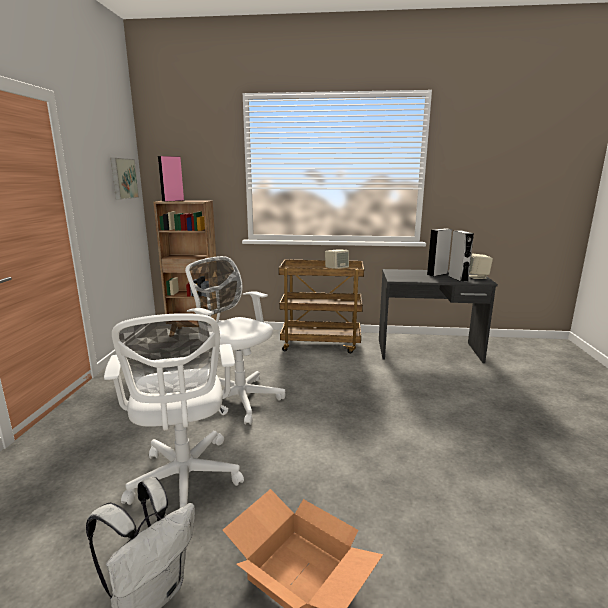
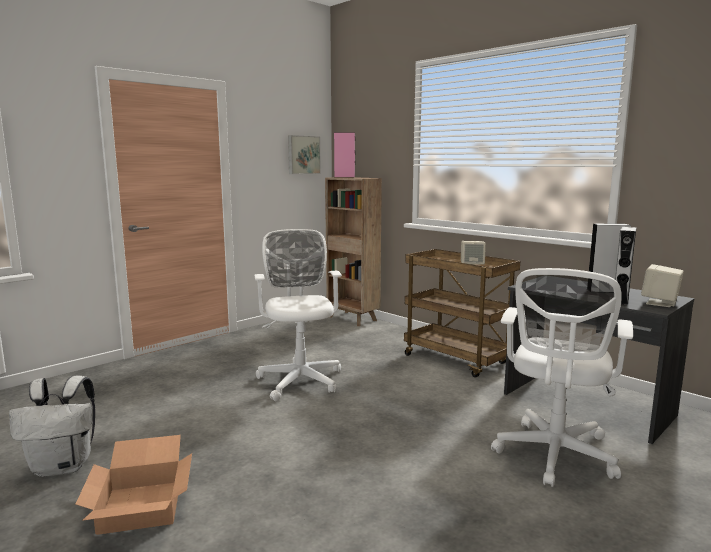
camera: 40 degrees right, 5 degrees down
(185, 482) = (174, 418): white office chair -> white office chair (554, 456)

